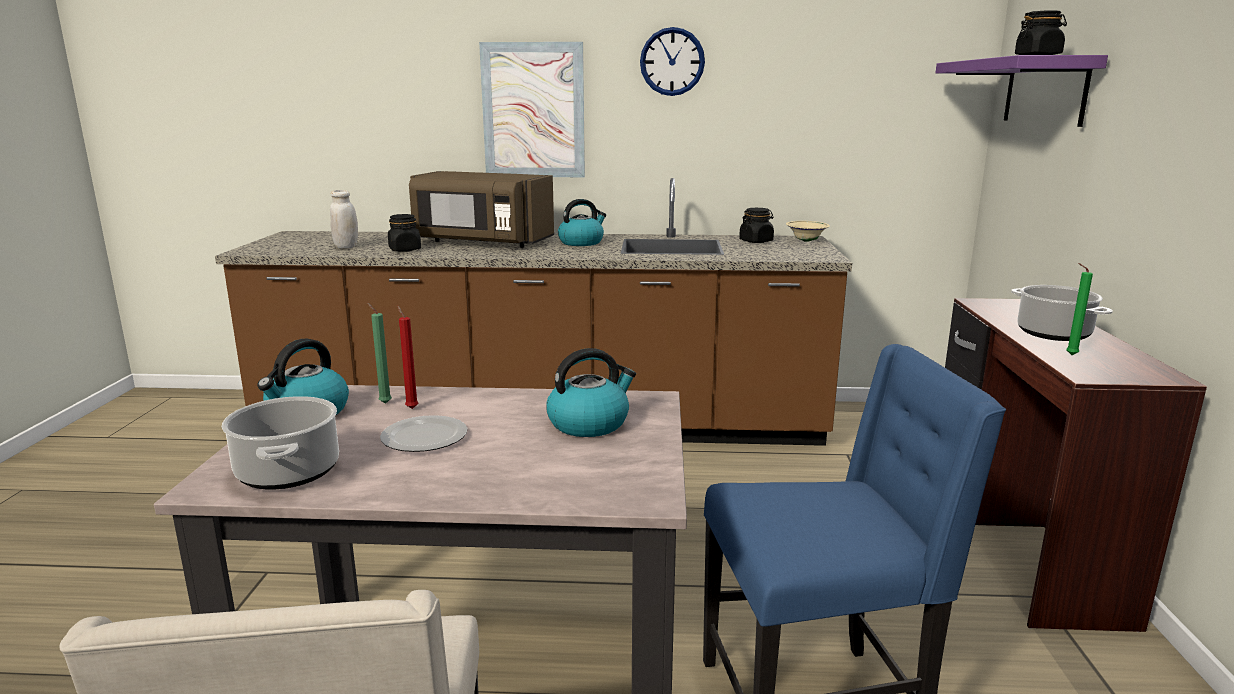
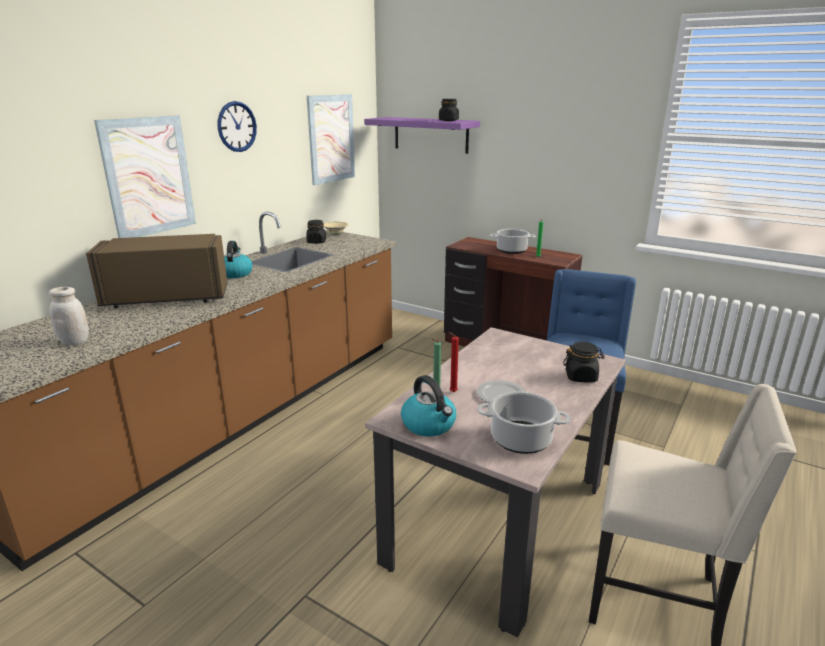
camera: 60 degrees left, 5 degrees up
(405, 249) = (140, 323): black jar -> black jar (581, 377)
(481, 242) = (168, 296): brown microwave -> brown microwave turned 150 degrees counterclockwise
(589, 423) = (516, 354): kettle -> none
(863, 93) = (331, 138): none -> picture

